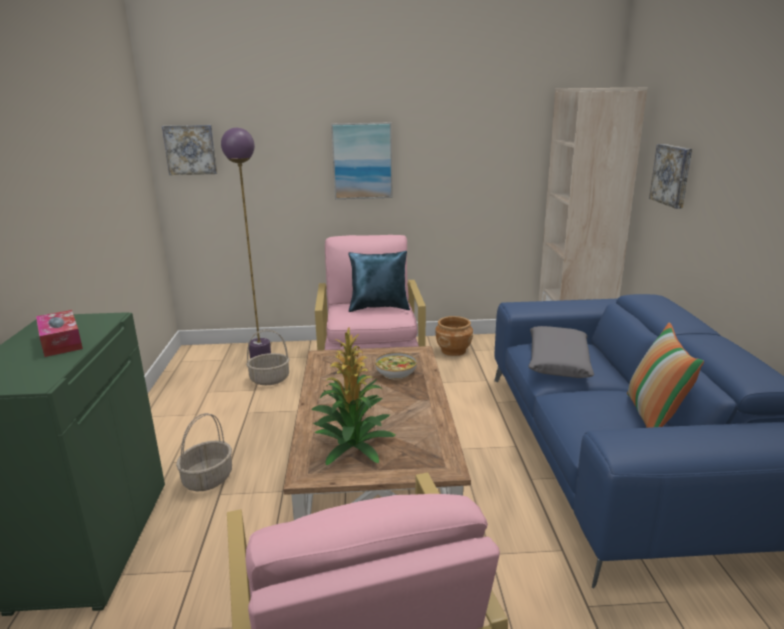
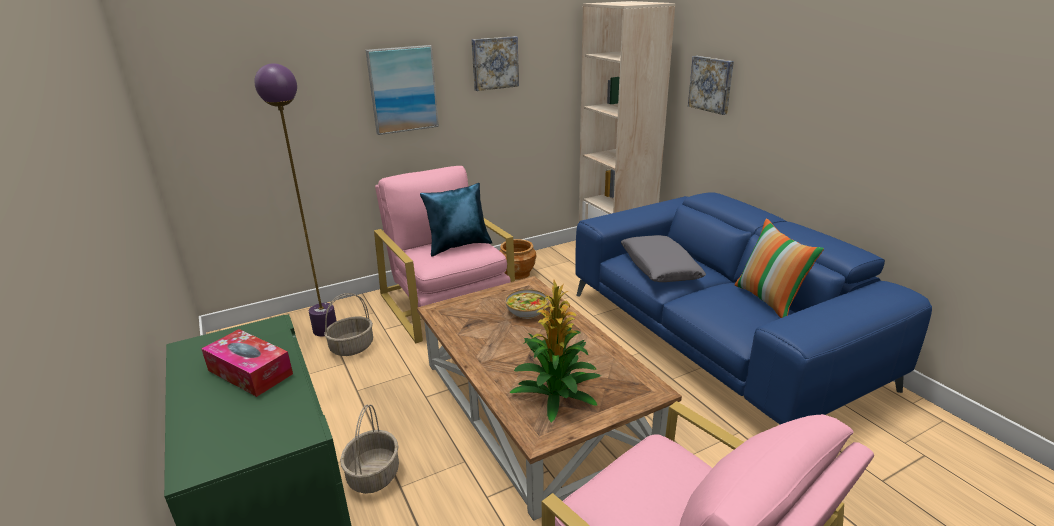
camera: 25 degrees left, 5 degrees up
(190, 149) = (193, 92): picture -> picture (494, 63)

